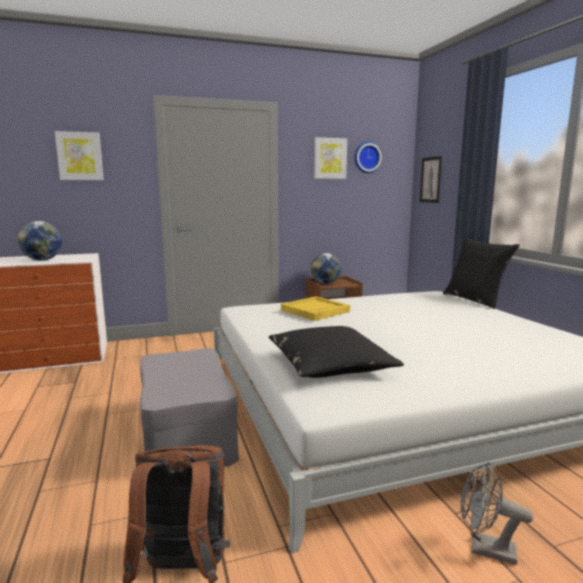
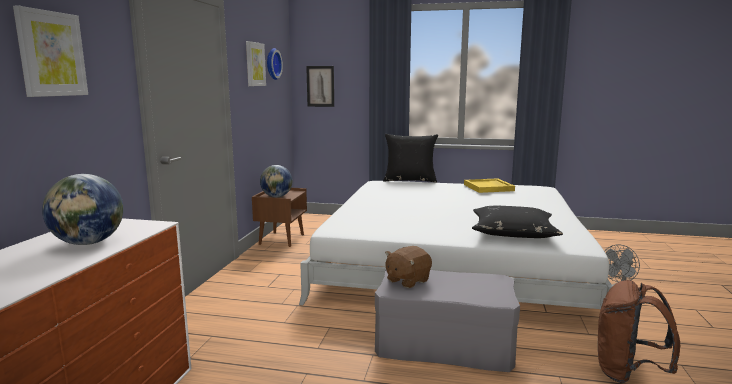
camera: 60 degrees left, 0 degrees up
(182, 358) = (407, 280): none -> brown plush toy
(315, 311) = (384, 212): yellow tray -> yellow tray (489, 187)

